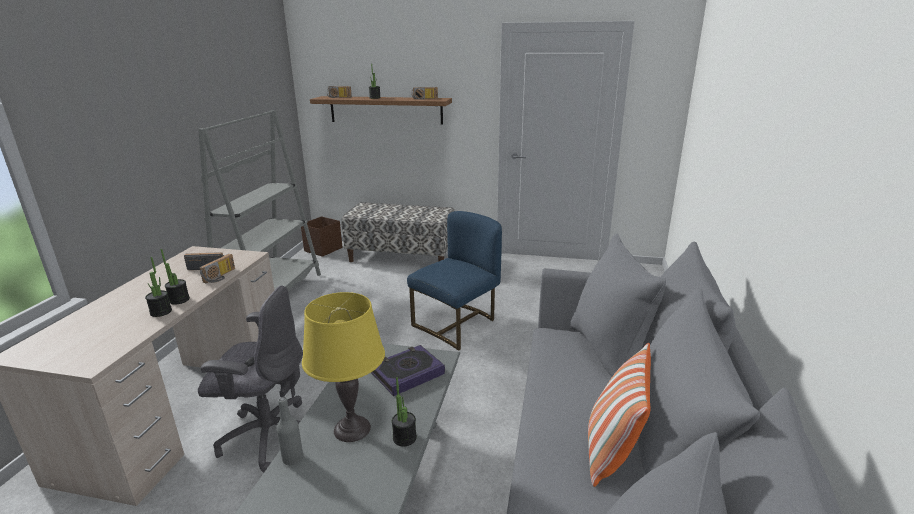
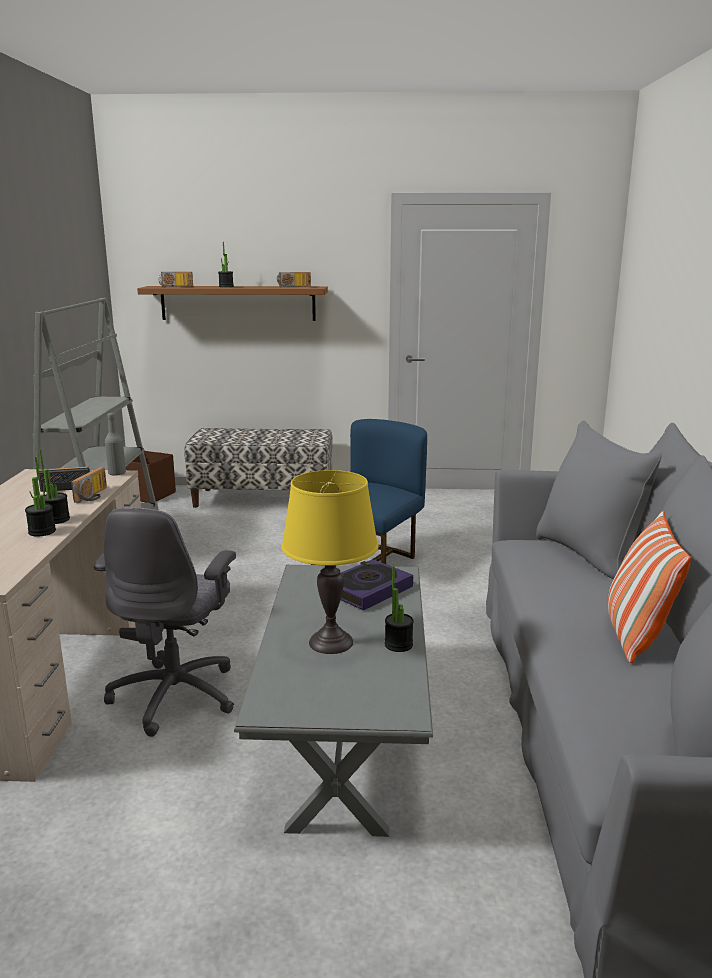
camera: 10 degrees left, 5 degrees down
(268, 435) = (176, 695): grey office chair -> grey office chair turned 105 degrees clockwise
(293, 458) = (275, 673): grey bottle -> grey bottle (117, 473)

